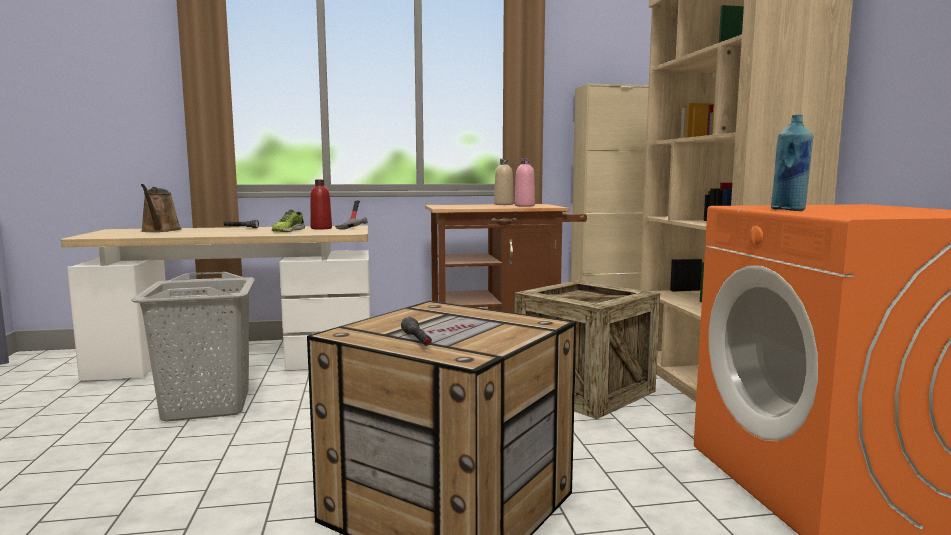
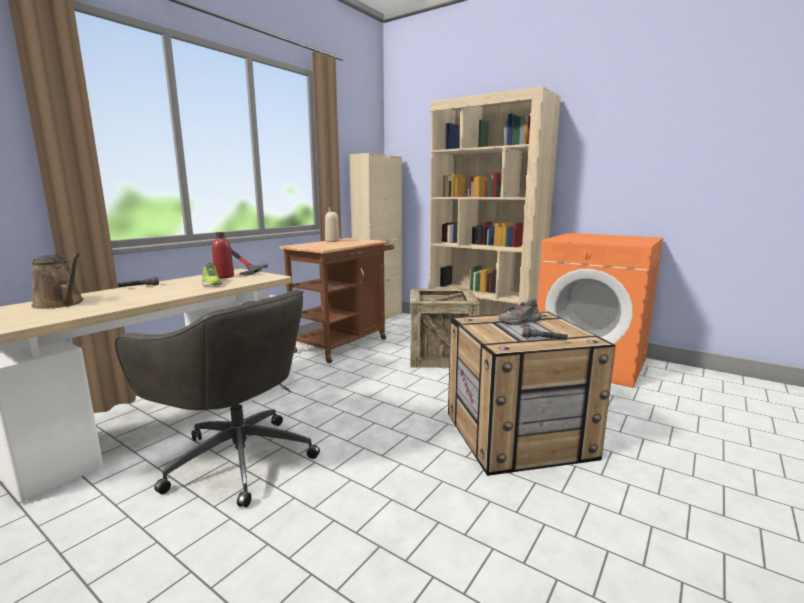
camera: 45 degrees left, 5 degrees up
(205, 406) = (237, 458): grey laundry basket -> grey office chair
(478, 321) = (520, 322): none -> shoe
(524, 206) = (354, 241): pink bottle -> none
(788, 210) = (595, 241): blue bottle -> none

